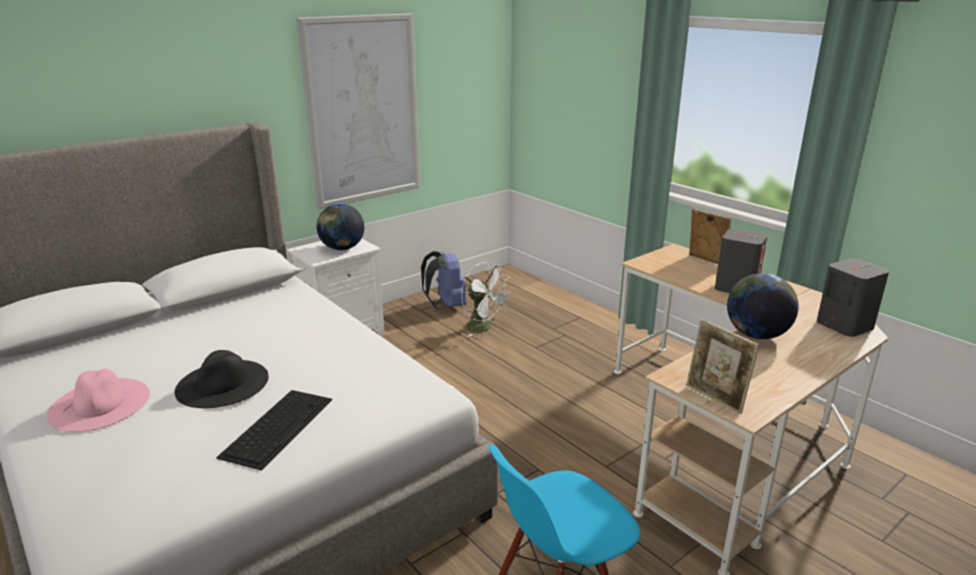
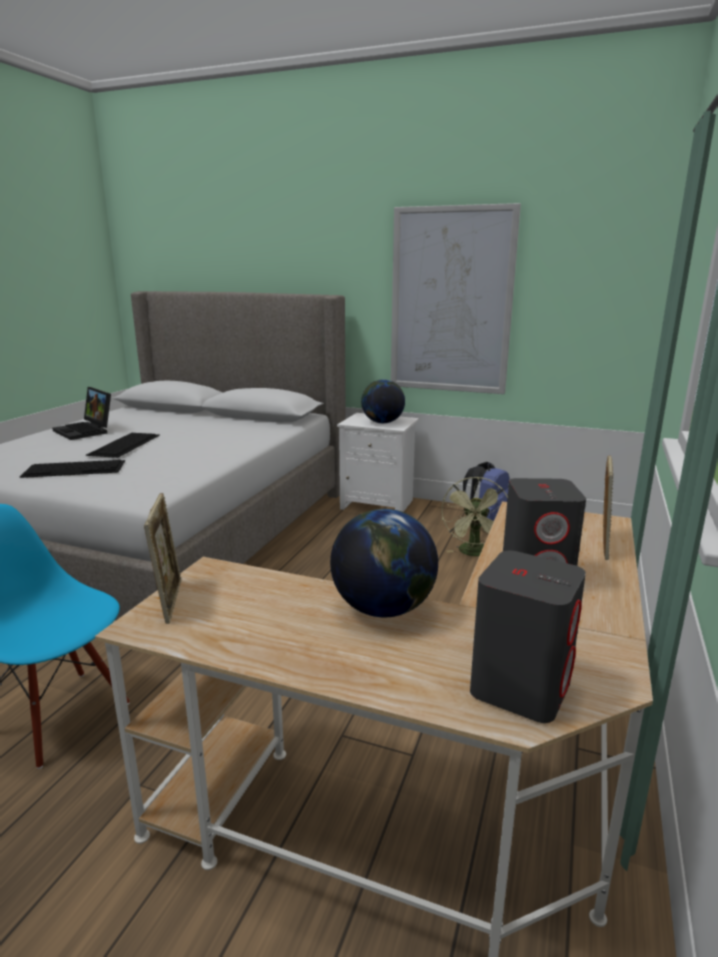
camera: 60 degrees right, 5 degrees down
(100, 404) = (86, 431): pink hat -> laptop
(222, 383) = (124, 445): black hat -> keyboard
(484, 328) = (474, 553): white fan -> green fan
(715, 398) = (170, 601): picture frame -> picture frame turned 150 degrees clockwise

